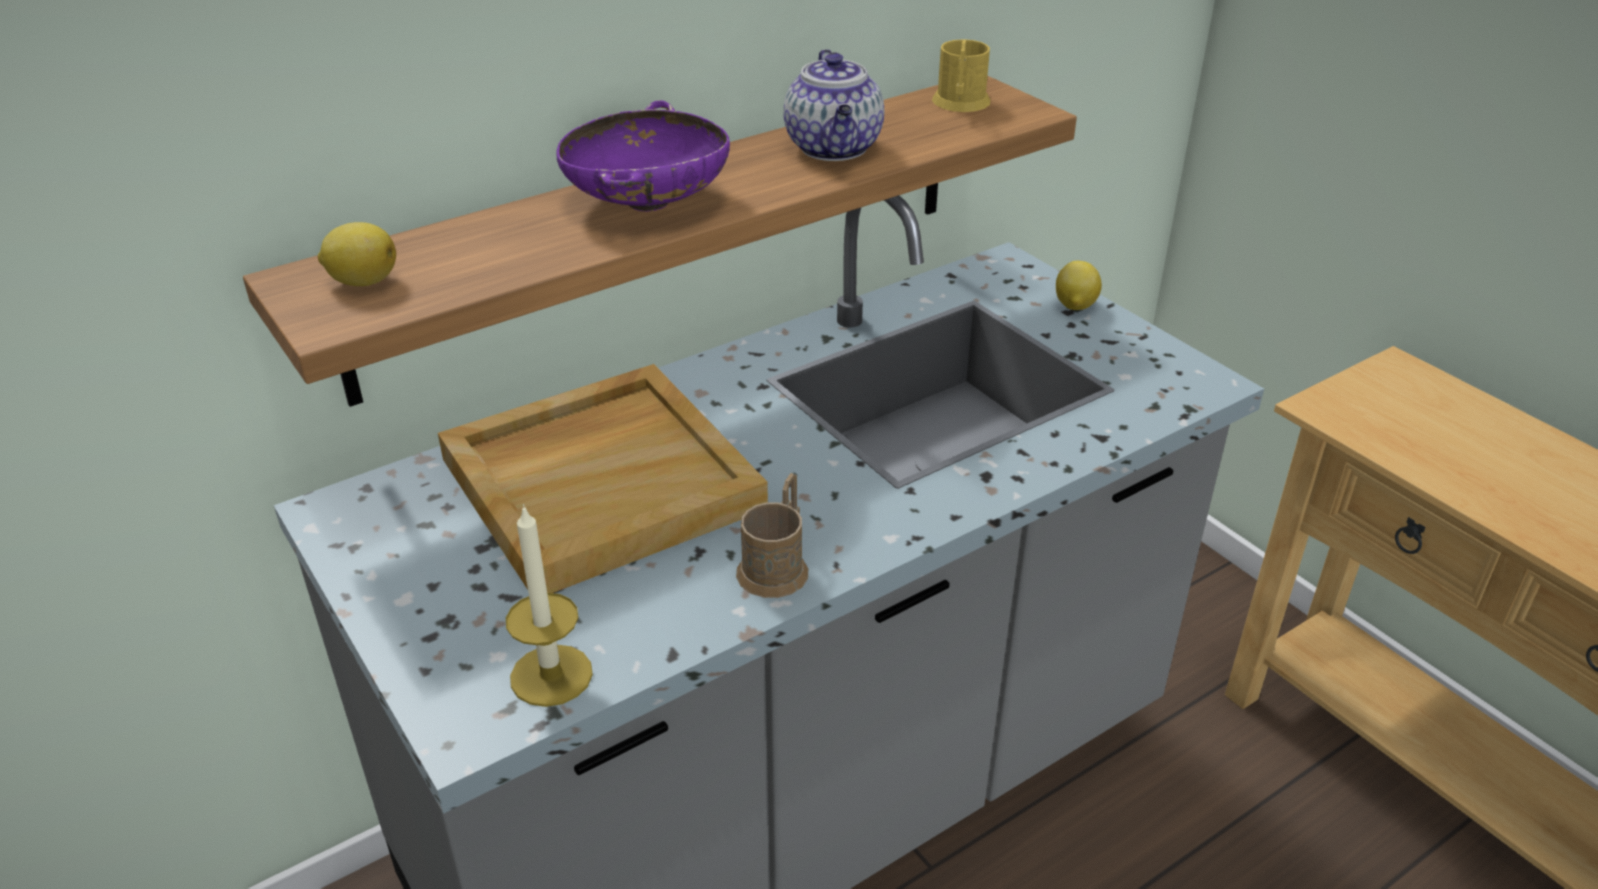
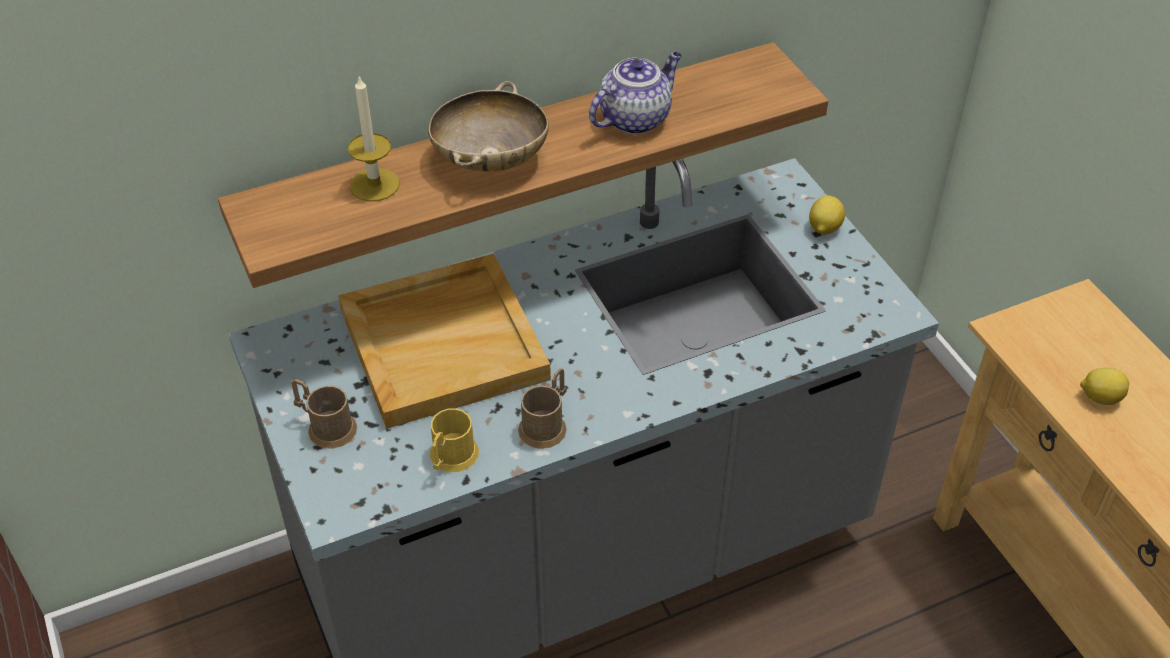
camera: 10 degrees right, 10 degrees up
(362, 281) = (292, 213): lemon -> lemon (1100, 397)
(438, 609) = (326, 427): none -> brown mug
(551, 675) = (389, 484): candle -> candle (374, 185)
(647, 202) = (490, 159): purple bowl -> beige bowl
(834, 149) = (635, 118): teapot -> teapot turned 135 degrees counterclockwise
(960, 104) = (744, 77): yellow mug -> yellow mug (451, 458)

